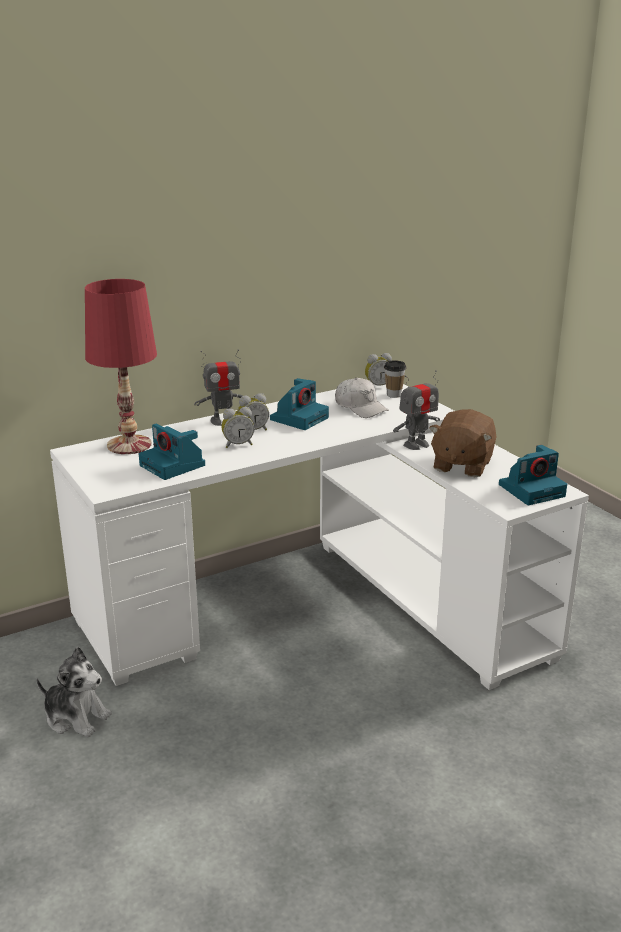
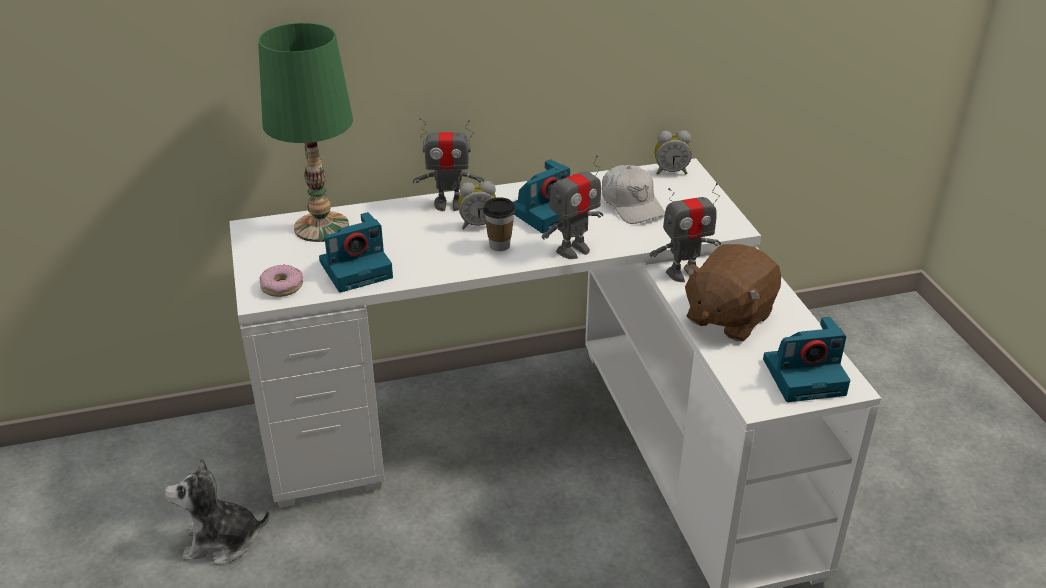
camera: 15 degrees right, 10 degrees up
(76, 717) = (222, 542): plush toy -> plush toy turned 135 degrees clockwise
(119, 483) = (282, 286): none -> donut
(129, 445) = (321, 227): red table lamp -> green table lamp
(173, 466) = (357, 268): camera -> camera turned 90 degrees counterclockwise
(238, 444) = (449, 245): alarm clock -> none
(333, 437) = (573, 250): none -> toy robot
(394, 395) = (685, 189): cup -> cup (499, 245)

